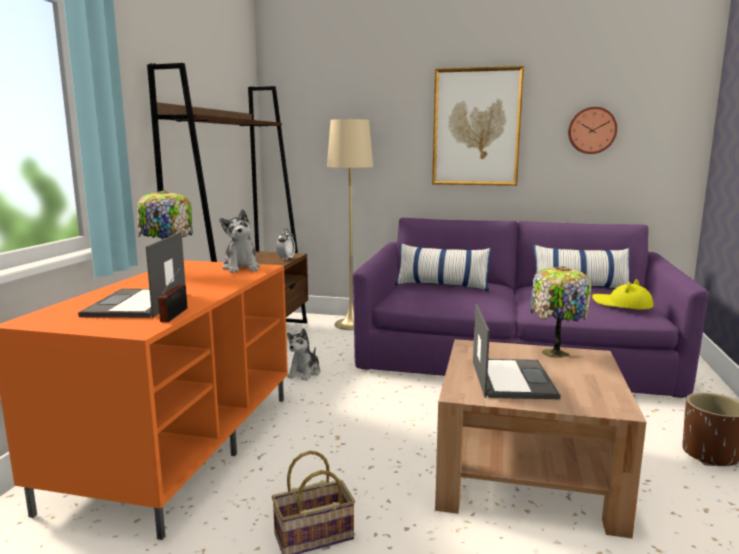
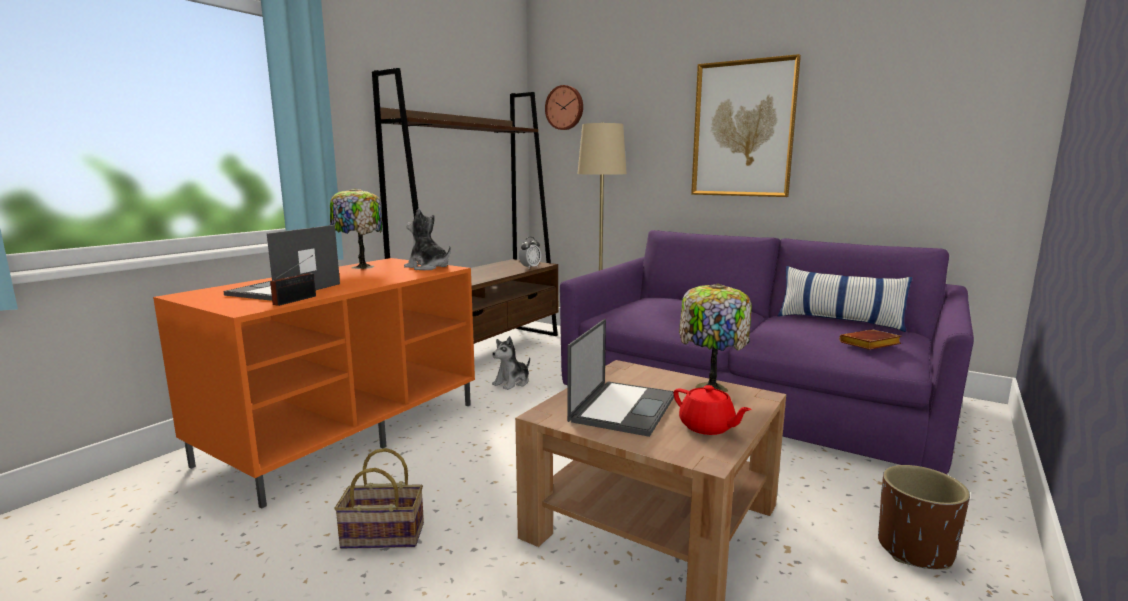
camera: 20 degrees right, 0 degrees up
(241, 268) = (428, 267): plush toy -> plush toy turned 120 degrees clockwise
(442, 286) = (671, 306): pillow -> none
(590, 385) = (707, 427): none -> red teapot
(592, 130) = (884, 129): wall clock -> wall clock (565, 108)
(622, 304) = (869, 345): yellow hat -> brown book

